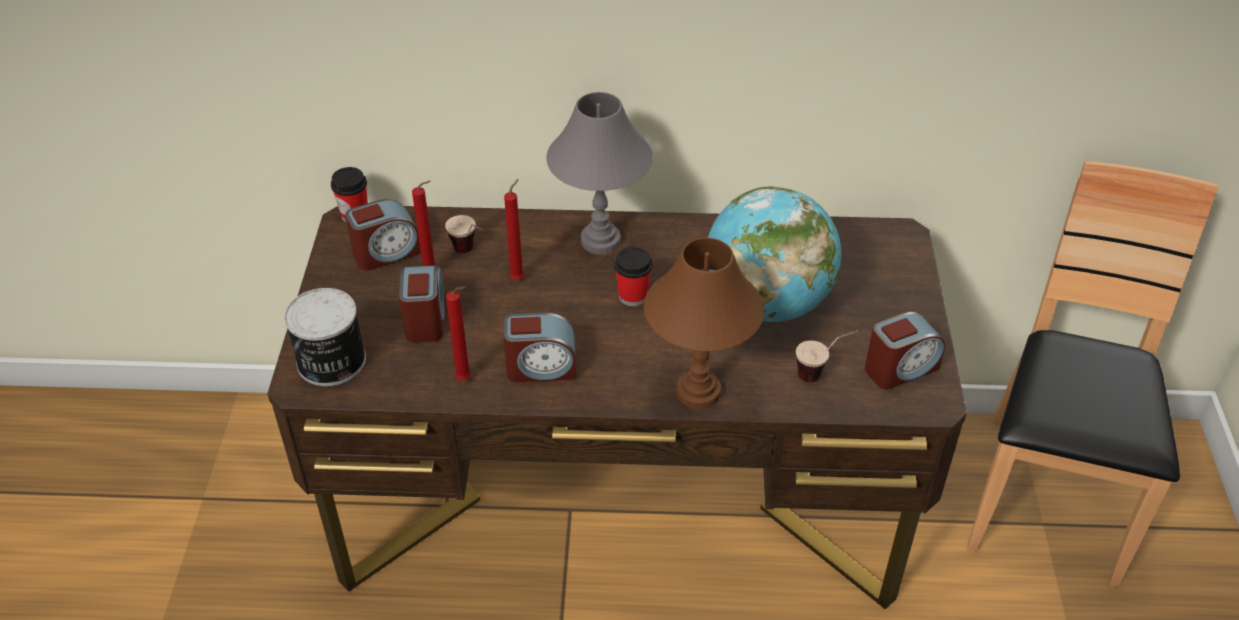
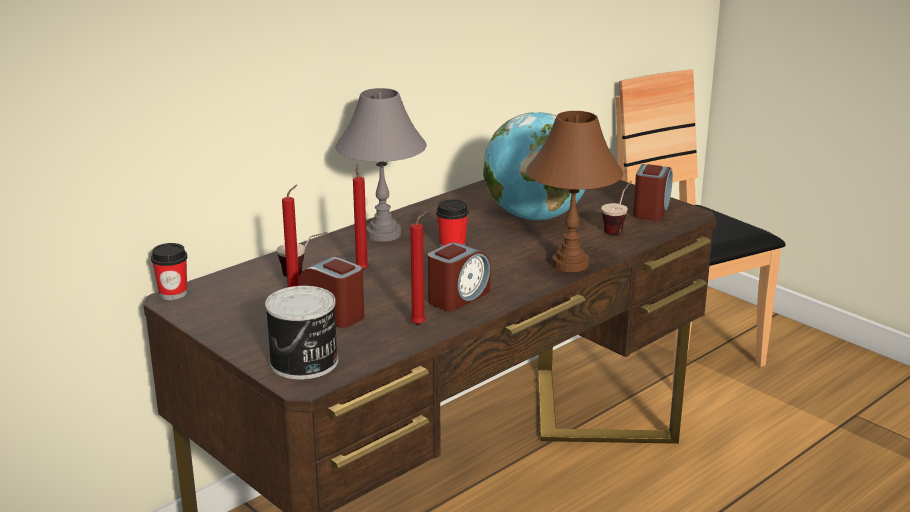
camera: 45 degrees left, 20 degrees down
(386, 253) = (238, 299): alarm clock -> none

